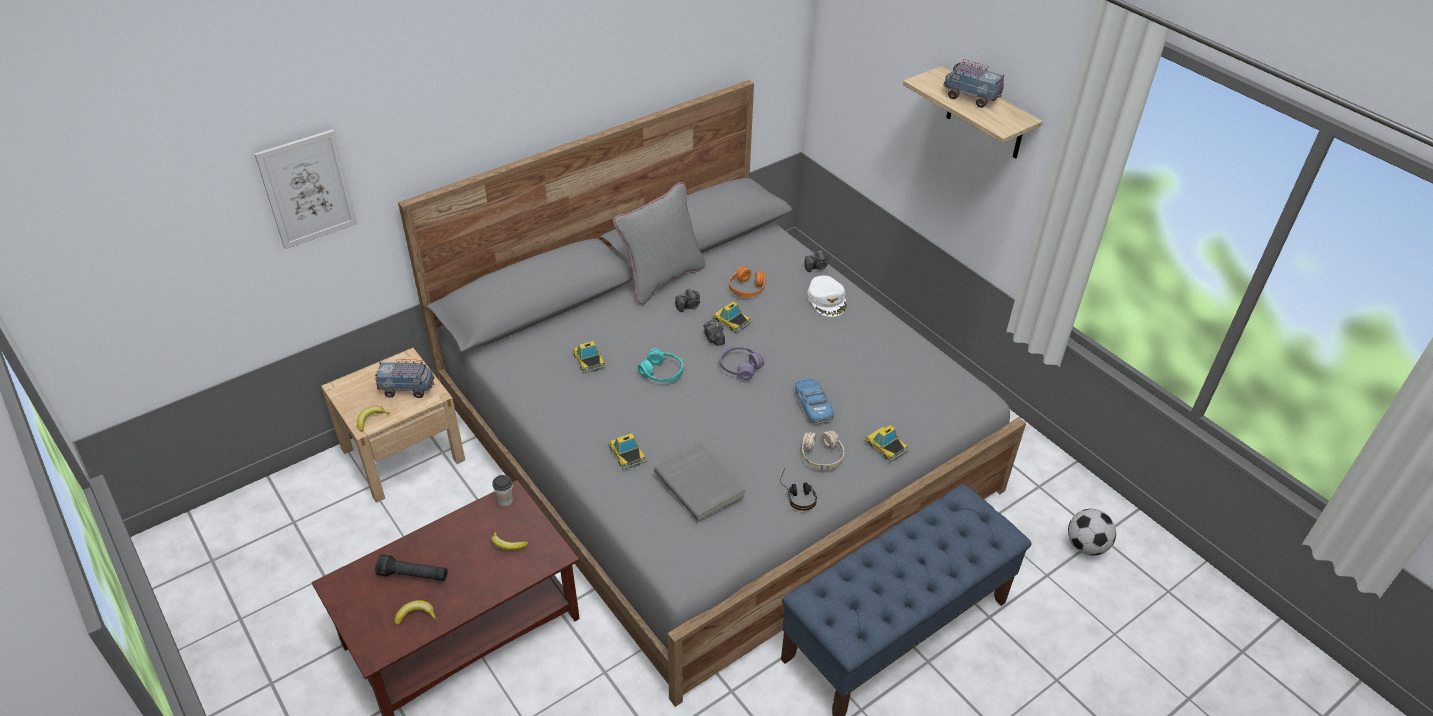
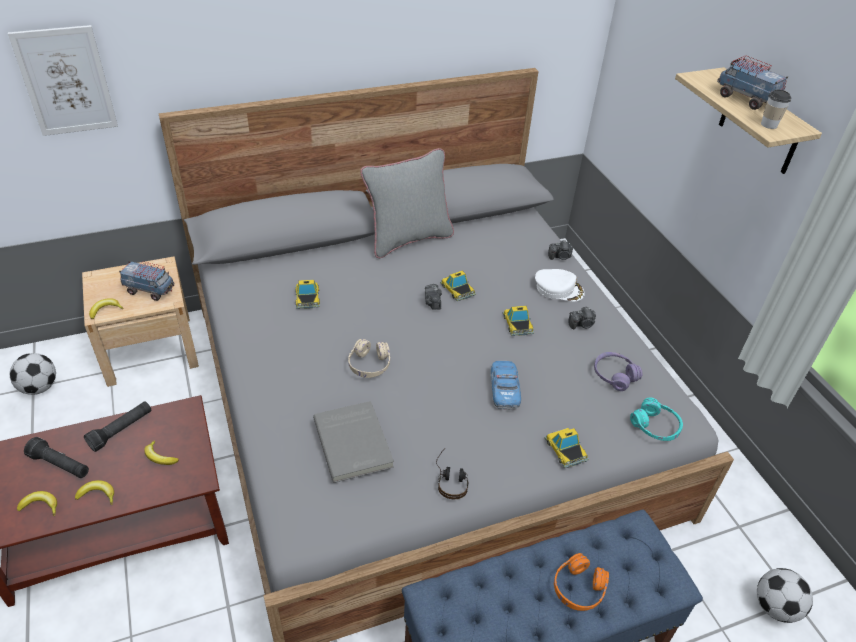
camera: 15 degrees right, 0 degrees up
(301, 521) = (39, 388): none -> football
(456, 530) = (121, 430): none -> black flashlight
(466, 592) = (98, 494): none -> banana
(505, 500) = (179, 412): cup -> cup (769, 125)
(627, 453) = (299, 394): toy car -> toy car (518, 323)
(662, 373) = (368, 323): turquoise headphones -> turquoise headphones (655, 426)
(689, 306) = (422, 268): camera -> camera (582, 324)
(740, 367) = (446, 334): purple headphones -> purple headphones (614, 375)
(746, 289) = (484, 263): orange headphones -> orange headphones (578, 588)
(821, 456) = (493, 444): beige headphones -> beige headphones (369, 365)
(827, 300) = (558, 289): white cap -> white cap turned 75 degrees counterclockwise

